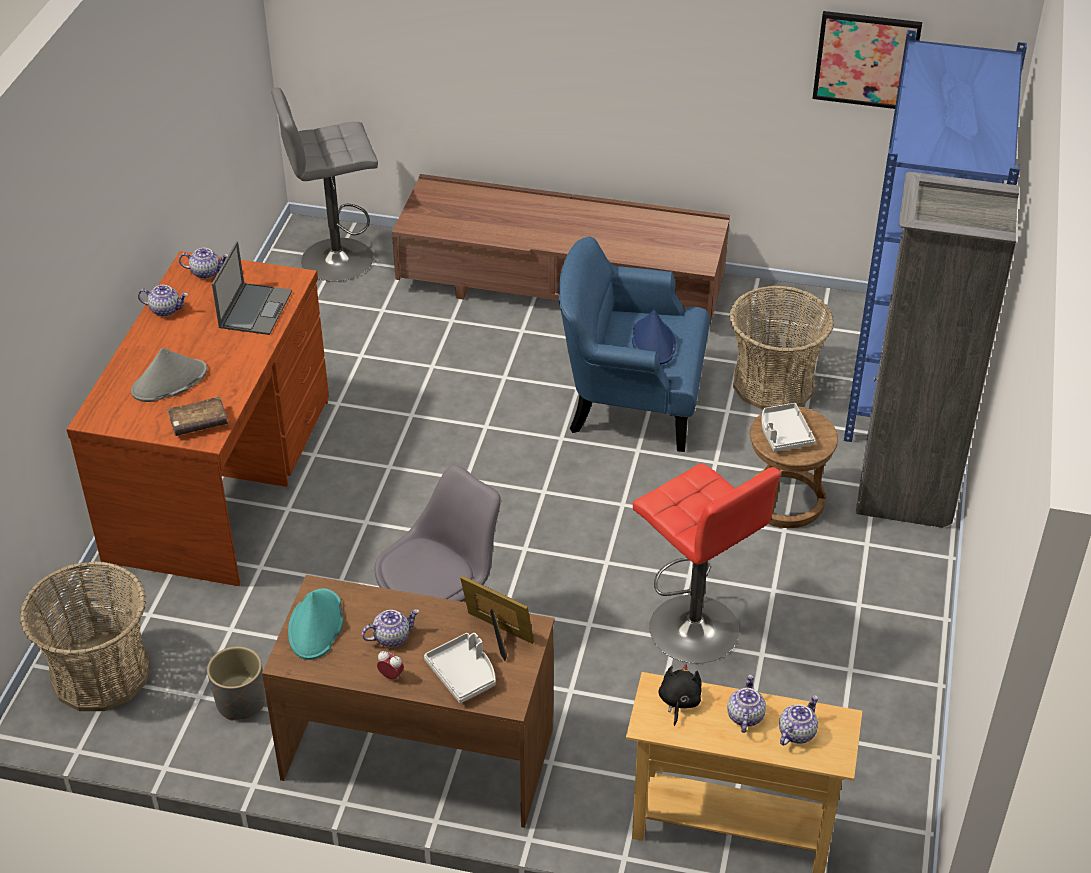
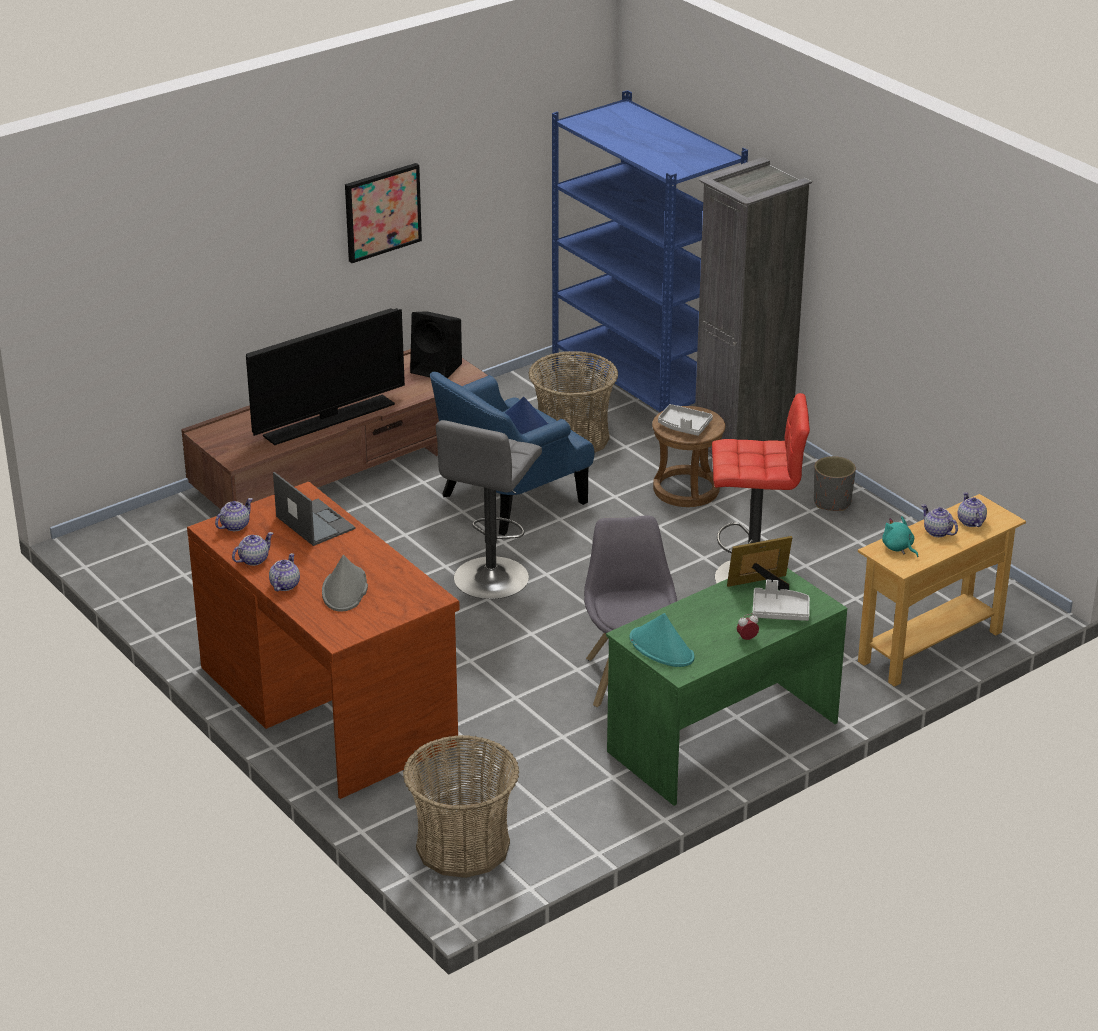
camera: 50 degrees left, 10 degrees down
(199, 423) = (412, 595): brown book -> none
(240, 702) = (577, 792): grey planter -> grey planter (832, 502)
(336, 259) = (150, 543): grey stool -> grey stool (490, 578)
(391, 637) = (711, 624): teapot -> teapot (284, 585)
(418, 752) = (721, 736): brown desk -> green desk
(530, 234) = (329, 420): none -> television
(679, 701) = (898, 548): black plush toy -> turquoise plush toy
(686, 241) = (437, 368): none -> black speaker
(866, 59) = (514, 155): picture -> picture (382, 212)

